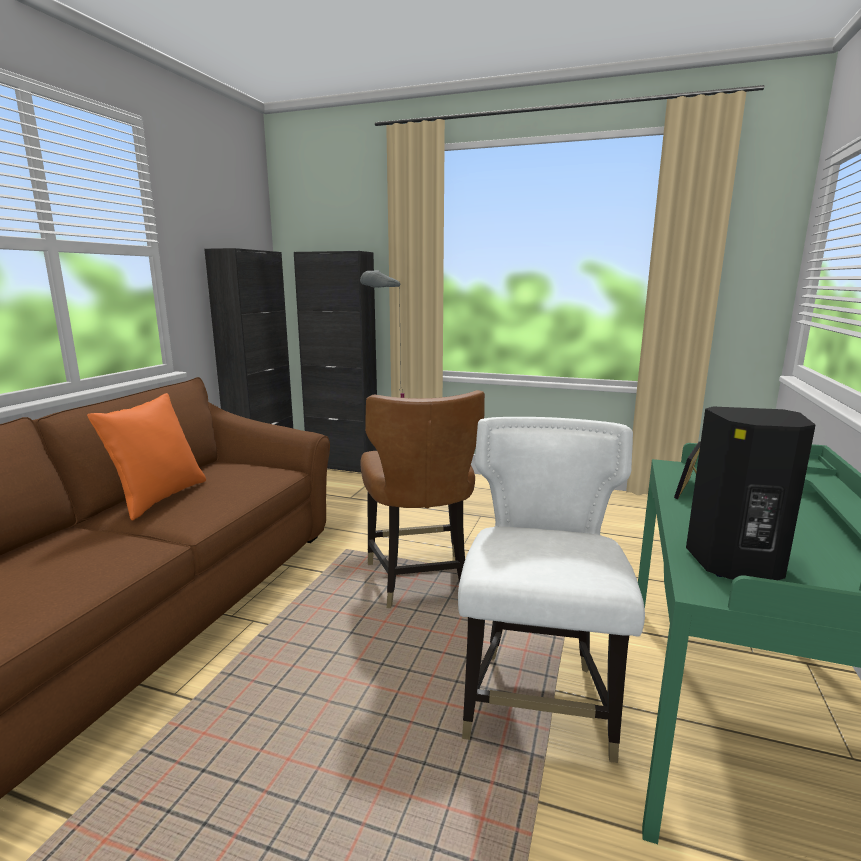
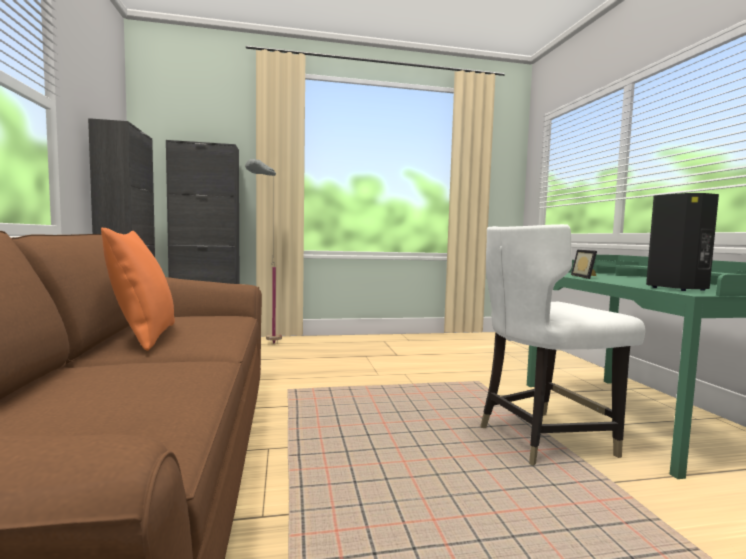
camera: 30 degrees left, 10 degrees down
(419, 579) = (373, 395): brown chair -> none
(538, 704) = (543, 438): white chair -> white chair turned 90 degrees counterclockwise

